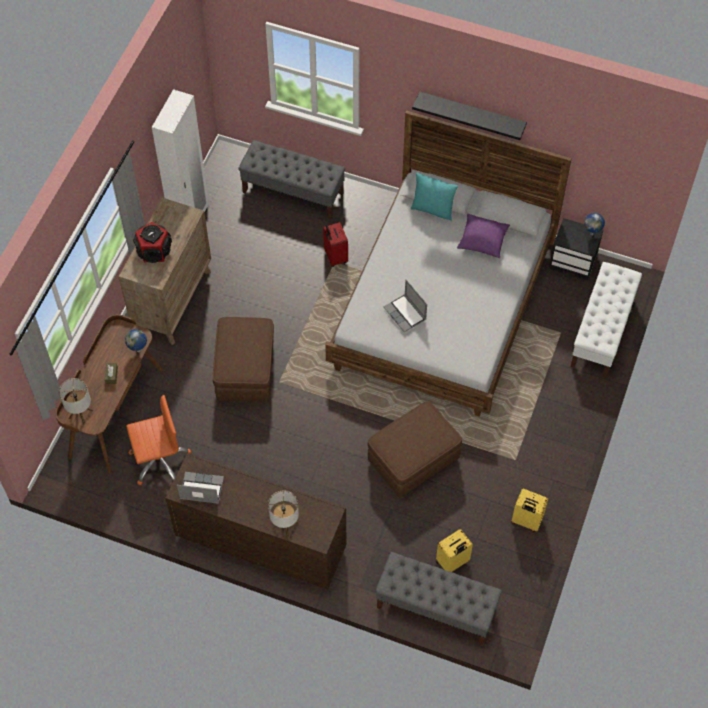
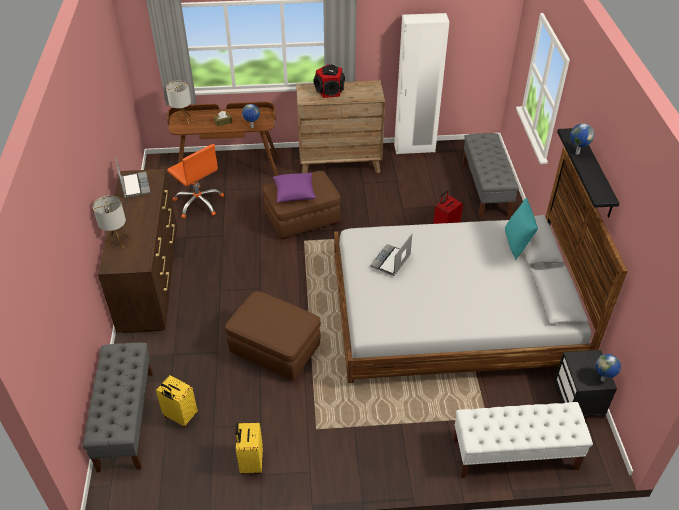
camera: 65 degrees right, 15 degrees down
(452, 113) = (576, 153): none -> globe
(482, 241) = (511, 289): purple pillow -> purple pillow (294, 194)

